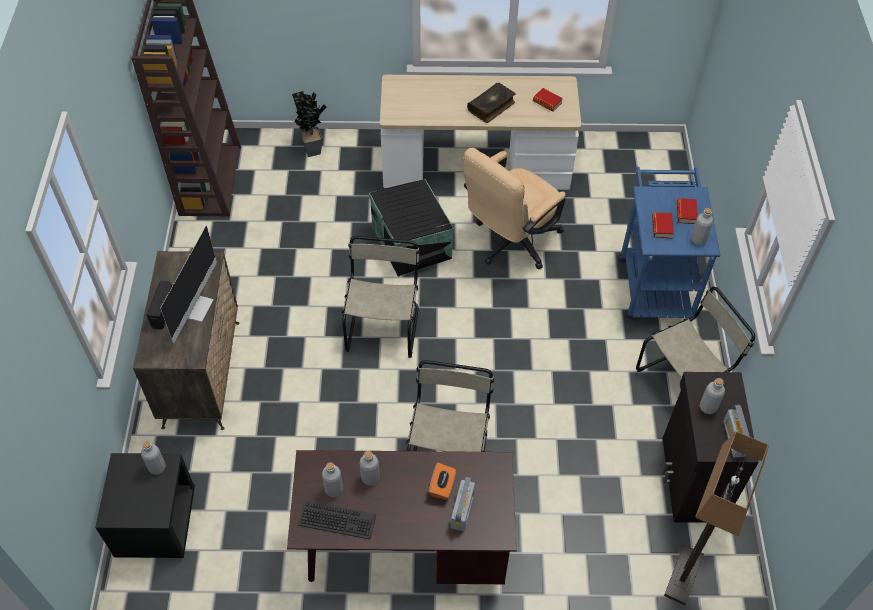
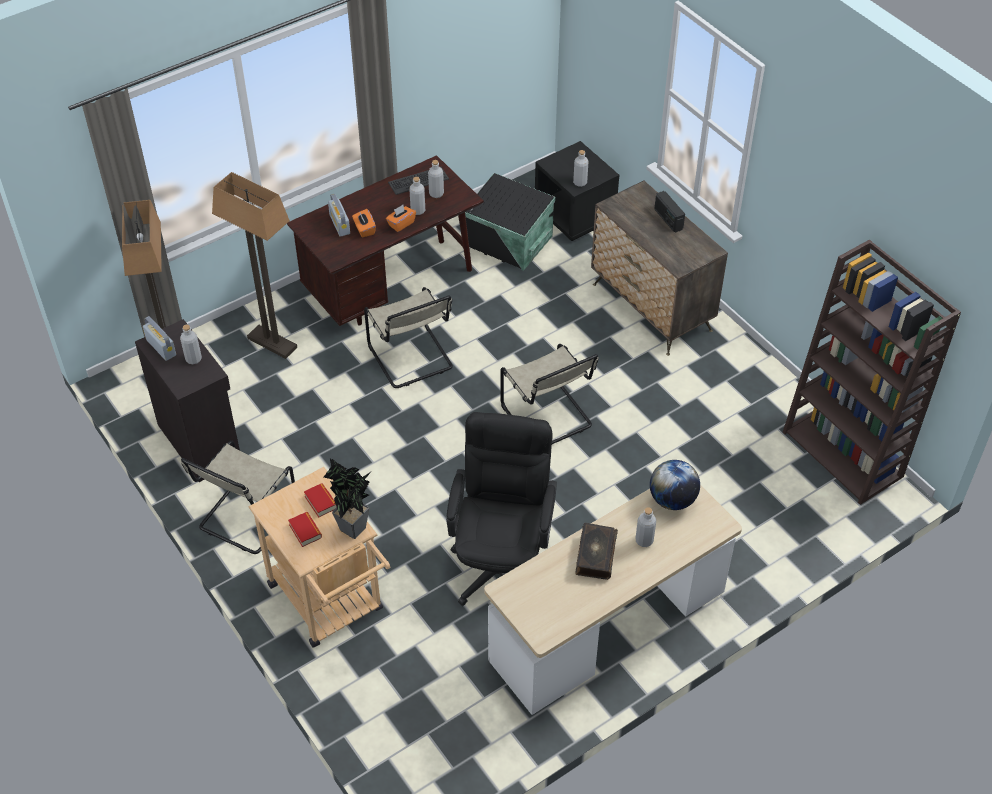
camera: 145 degrees right, 5 degrees down
(195, 307) = (650, 233): monitor -> none
(313, 148) = (791, 546): potted plant -> potted plant (354, 532)
(400, 470) = (401, 224): none -> orange tissue box
(408, 111) = (672, 500): none -> globe
(412, 242) = (595, 506): black storage box -> black storage box (508, 242)
(510, 243) = (501, 560): beige office chair -> black office chair
(547, 102) = (542, 597): book -> none
(566, 553) = (272, 343): none -> floor lamp
(654, 280) = (331, 604): blue cart -> beige cart
(698, 239) = (278, 509): grey bottle -> grey bottle (644, 540)

